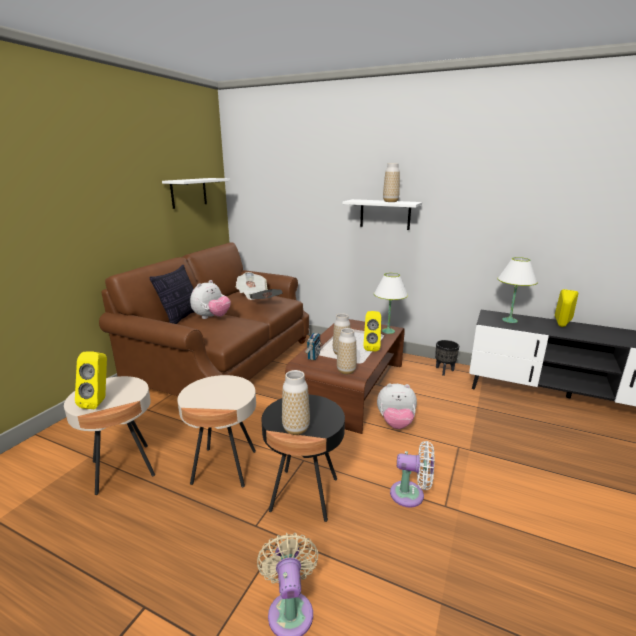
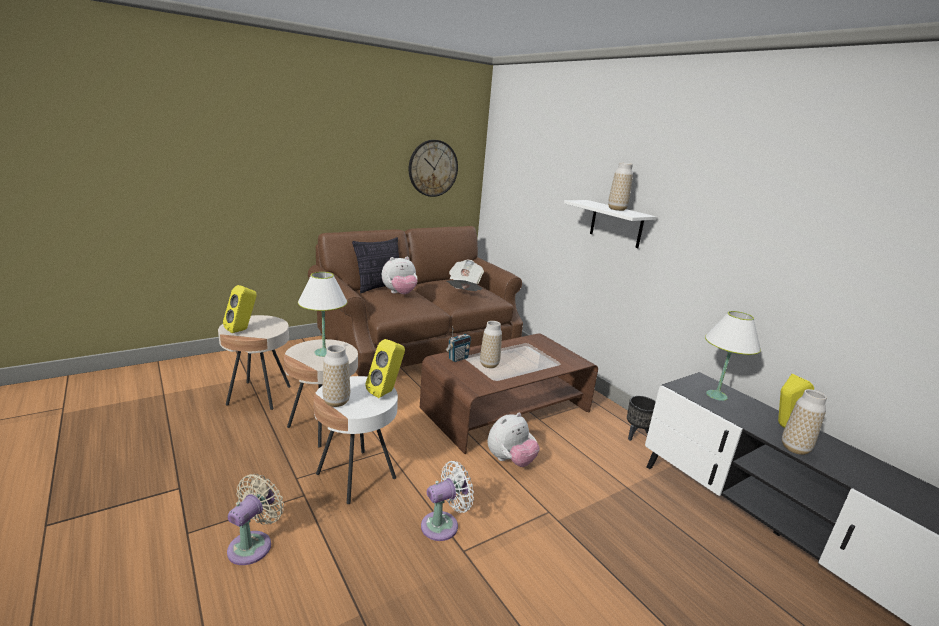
camera: 30 degrees right, 0 degrees up
(188, 192) = (433, 168): white shelf -> wall clock
(304, 494) = (356, 476): black side table -> white side table
(346, 371) = (469, 381): vase -> vase (794, 448)
(371, 348) = (527, 371): yellow speaker -> yellow speaker (386, 392)
(388, 331) = (570, 362): white table lamp -> white table lamp (323, 352)
(395, 423) = (510, 460): plush toy -> plush toy turned 75 degrees counterclockwise
(411, 495) = (443, 525): white fan -> white fan turned 75 degrees counterclockwise

